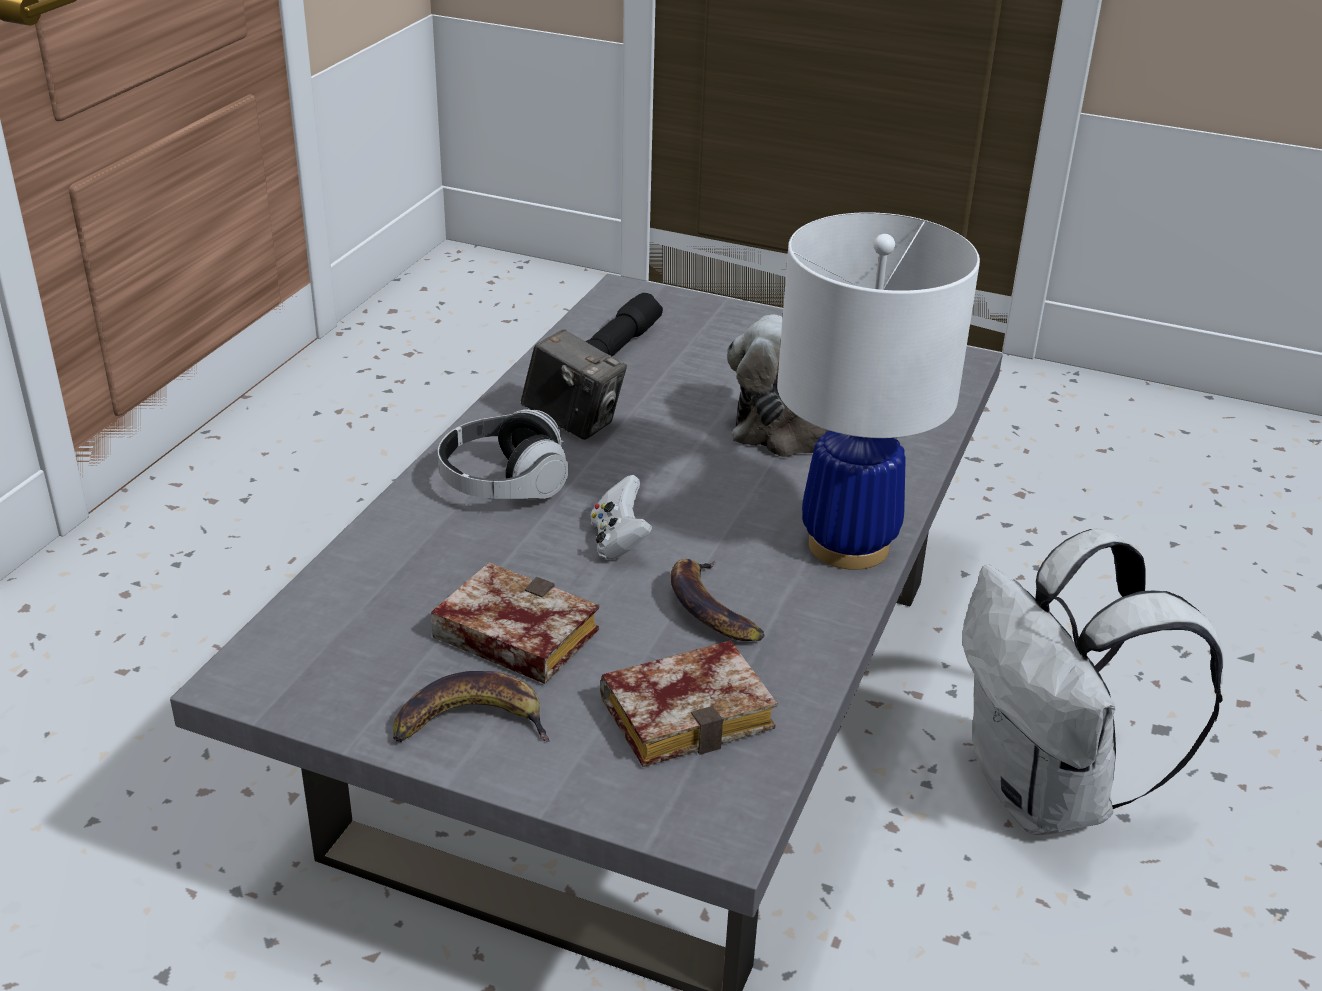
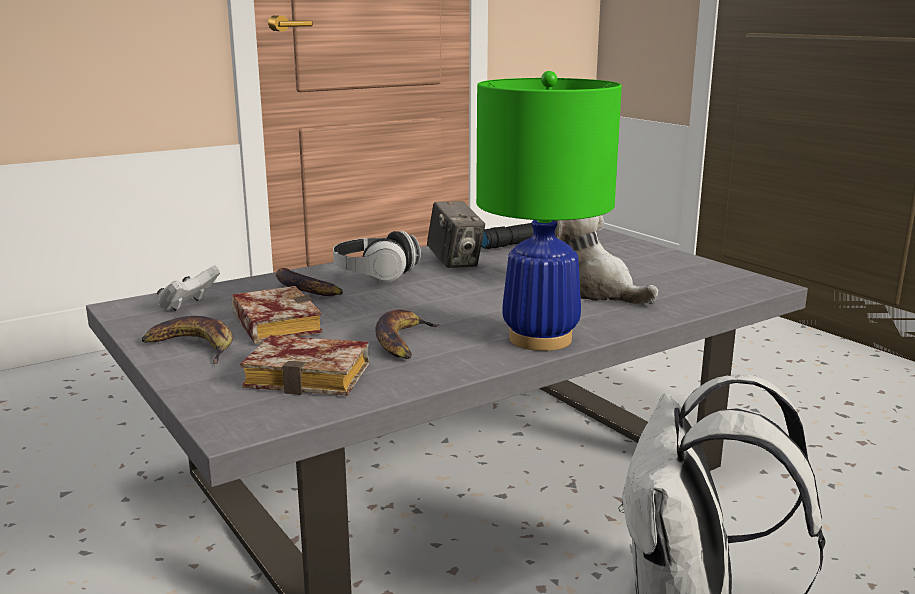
camera: 35 degrees right, 15 degrees down
(454, 550) = (305, 290): none -> banana
(619, 541) = (398, 306): white game controller -> white game controller (188, 305)
(849, 545) = (541, 339): white table lamp -> green table lamp

